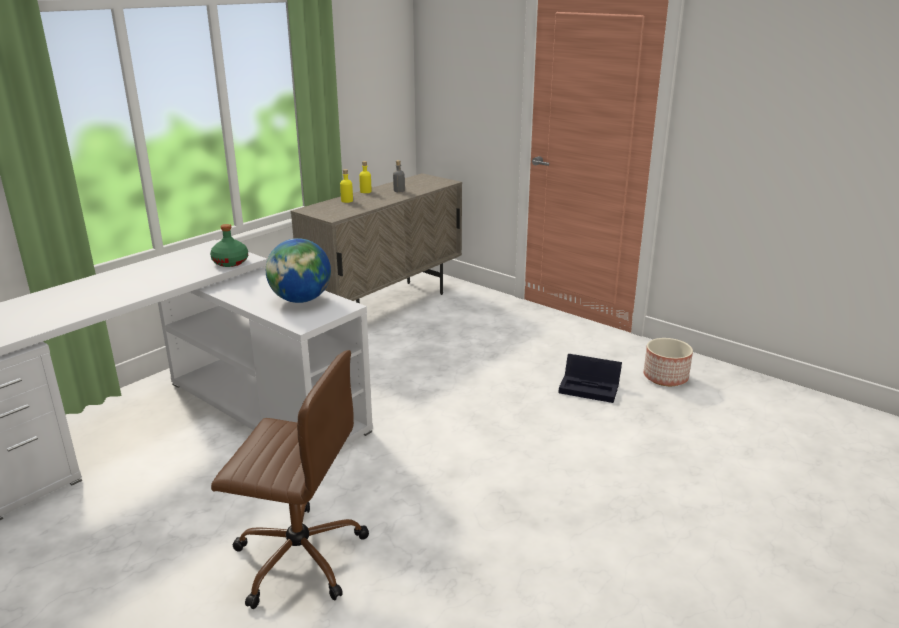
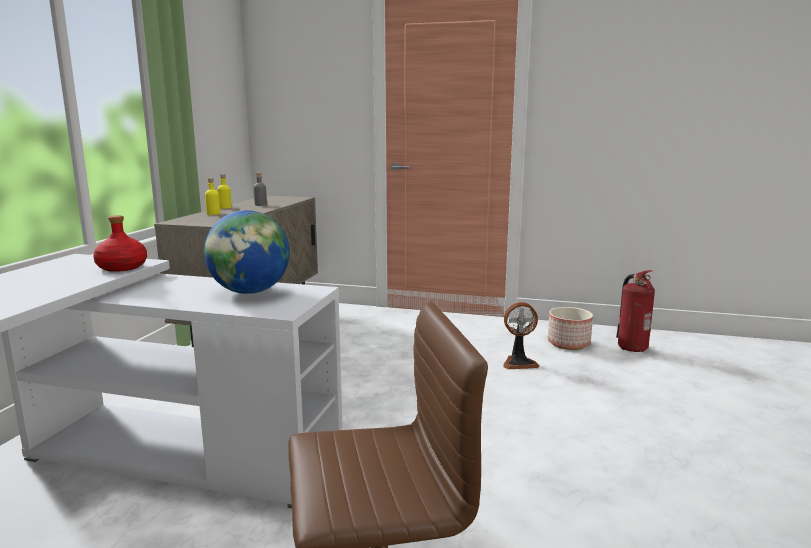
camera: 25 degrees left, 10 degrees down
(230, 262) = (122, 267): green bottle -> red bottle
(591, 387) = (518, 363): black storage box -> fan
(729, 397) = (631, 348): none -> fire extinguisher

